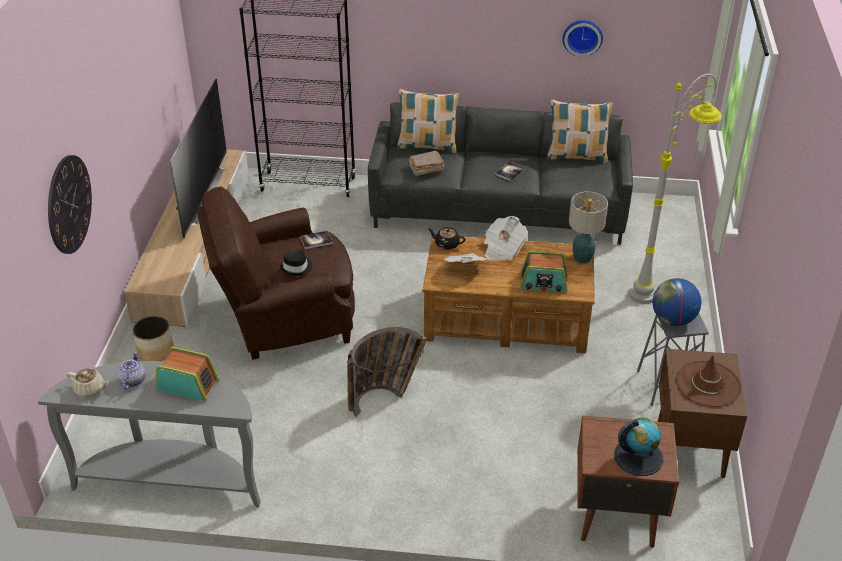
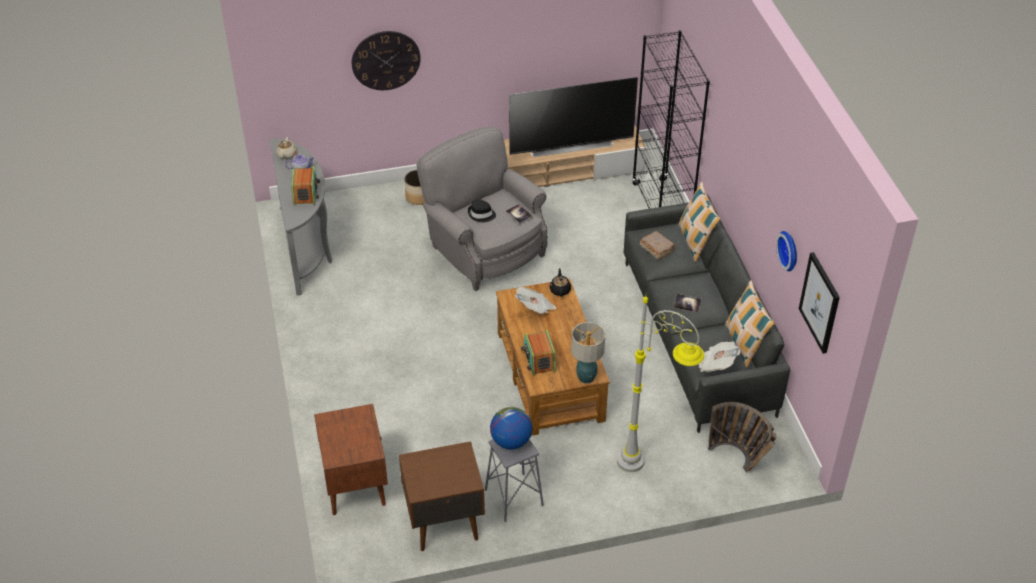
camera: 70 degrees right, 5 degrees up
(284, 319) = (484, 248): brown armchair -> grey armchair
(385, 397) = (425, 327): basket -> basket (740, 461)
(503, 249) = (572, 325): newspaper -> newspaper (715, 364)
(638, 457) = (341, 442): globe -> none
(659, 39) = (820, 302): none -> picture
(708, 384) = (437, 473): brown hat -> none

